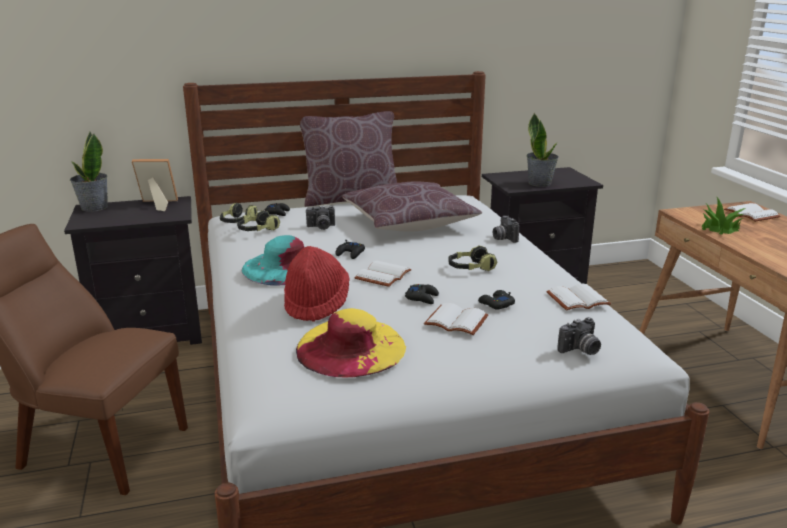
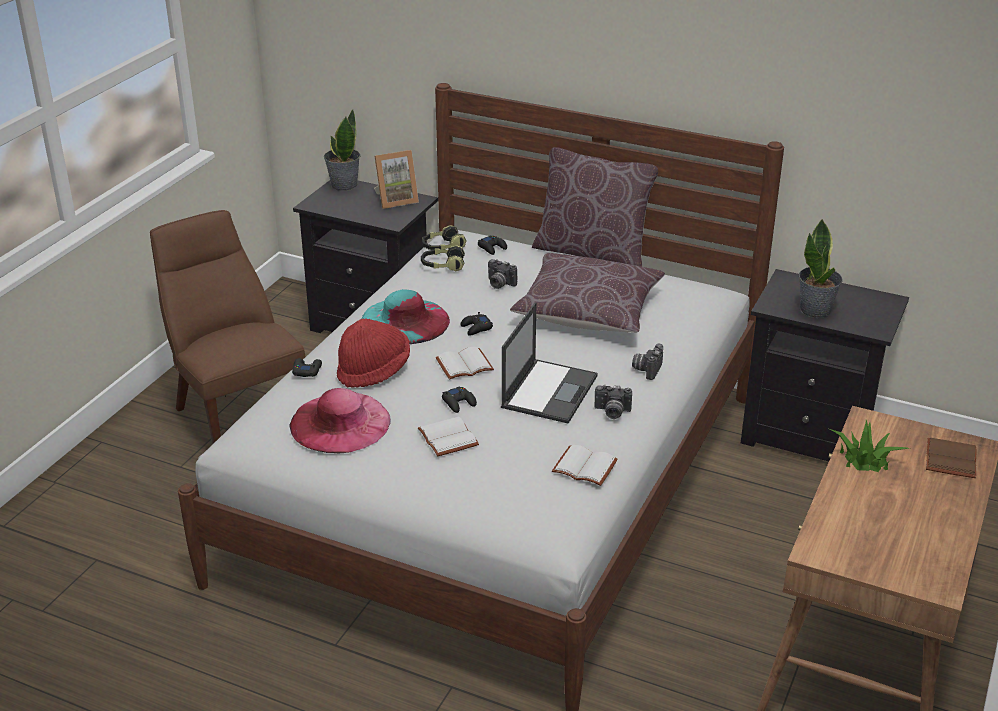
camera: 40 degrees right, 10 degrees up
(157, 204) = (396, 200): picture frame -> picture frame turned 120 degrees clockwise
(350, 347) = (340, 423): yellow hat -> pink hat
(470, 268) = (549, 391): headphones -> laptop
(496, 304) = (506, 437): black game controller -> black game controller (307, 370)
(580, 350) = (499, 511): camera -> camera (611, 412)
(749, 214) = (948, 458): white book -> brown book

